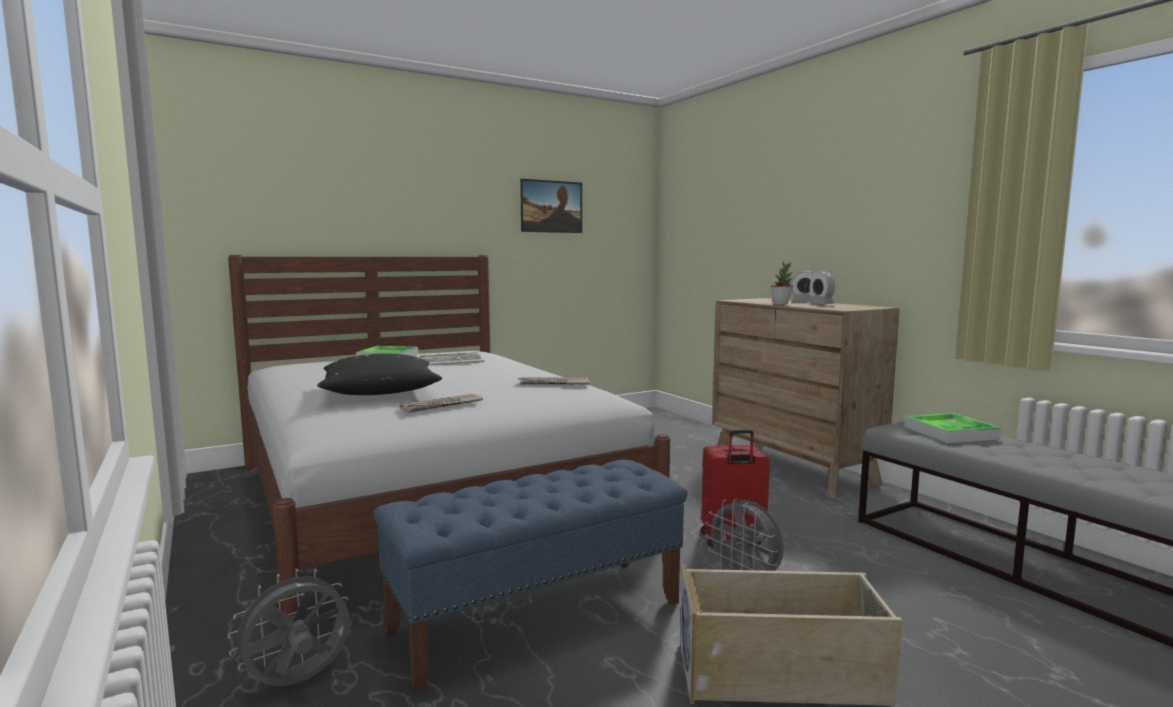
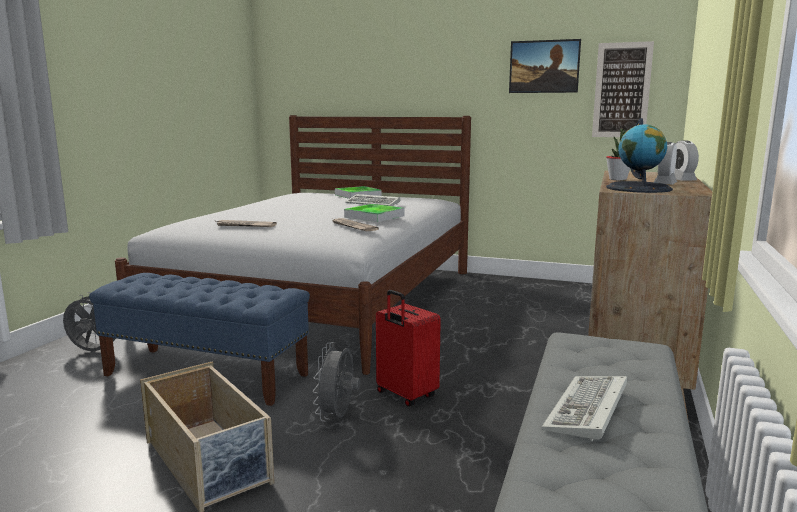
camera: 50 degrees right, 5 degrees up
(380, 391) = (258, 213): black pillow -> none
(615, 232) = (622, 90): none -> picture
(839, 307) = (639, 188): none -> globe
(950, 433) = (614, 363): tray -> tray (374, 216)
(1037, 458) = (588, 411): none -> keyboard

